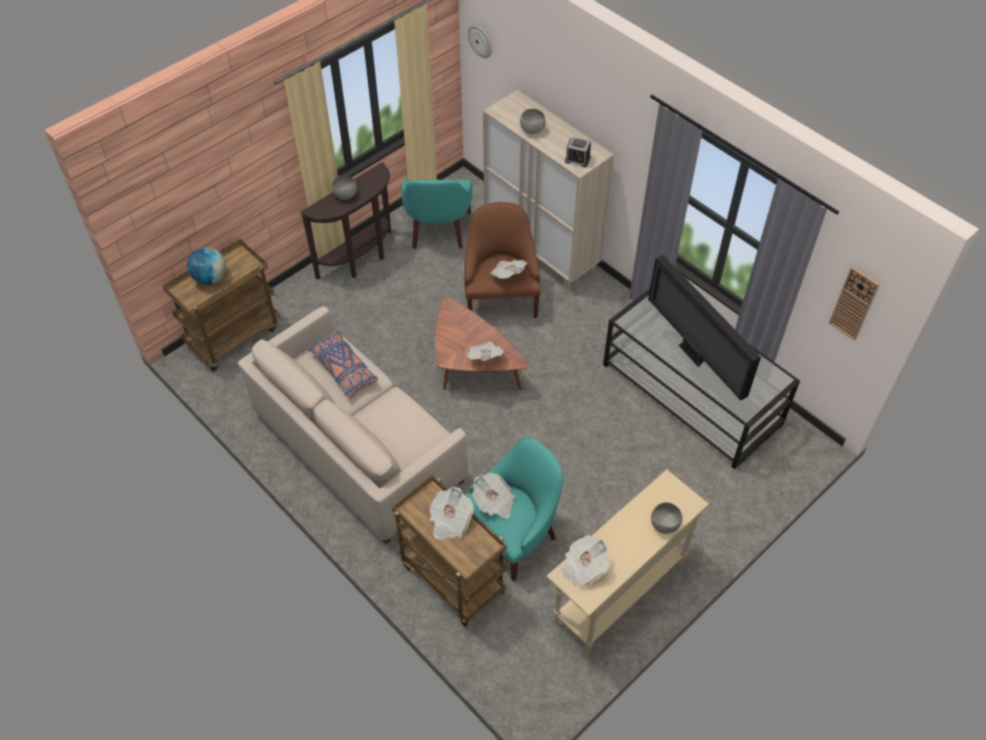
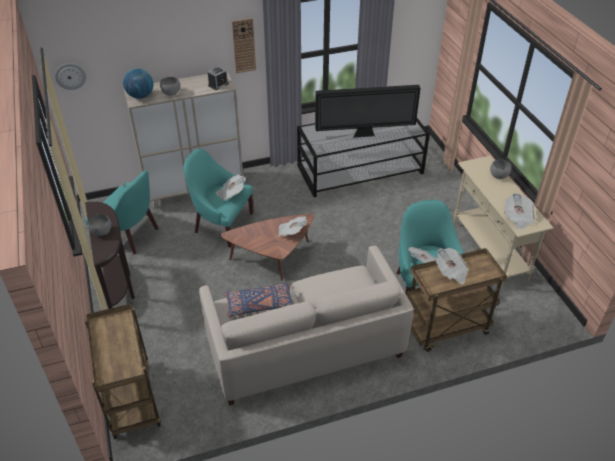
camera: 65 degrees left, 10 degrees down
(210, 278) = (111, 351): globe -> globe (140, 96)
(500, 298) = (221, 224): brown armchair -> turquoise armchair
(854, 303) = (416, 32): wall clock -> wall clock (244, 45)

